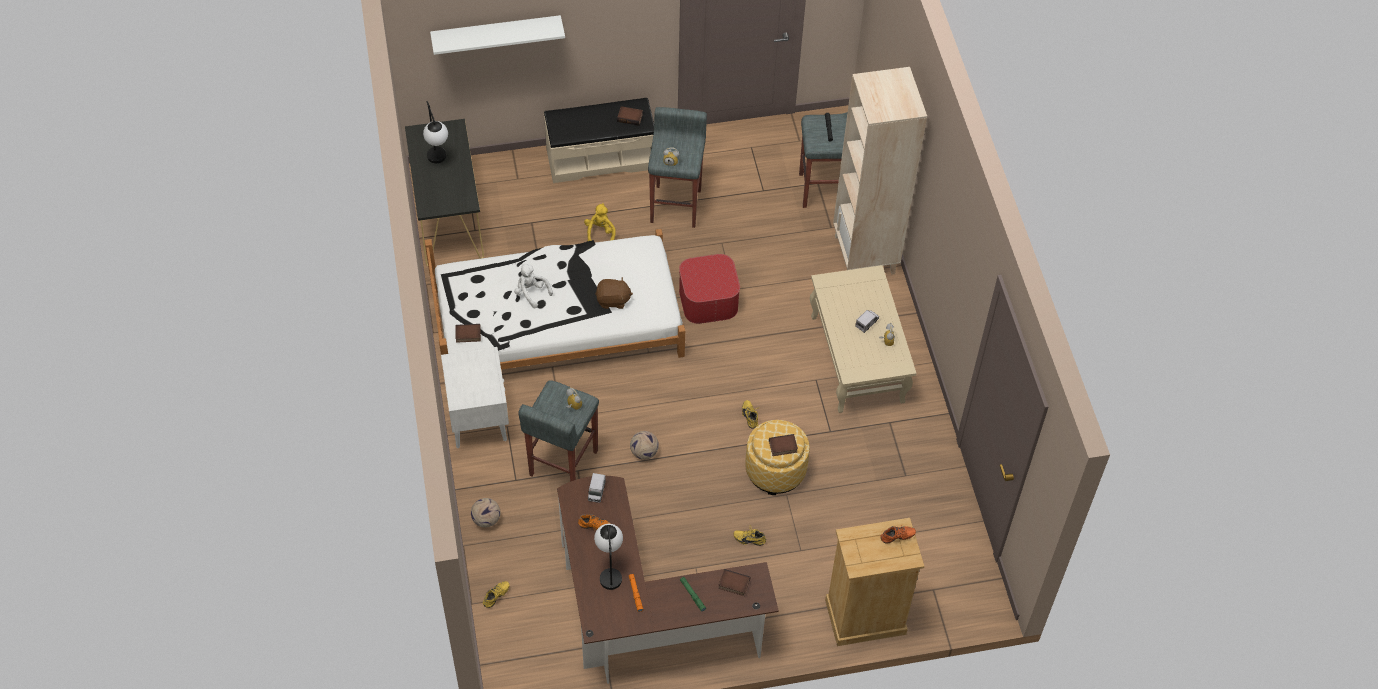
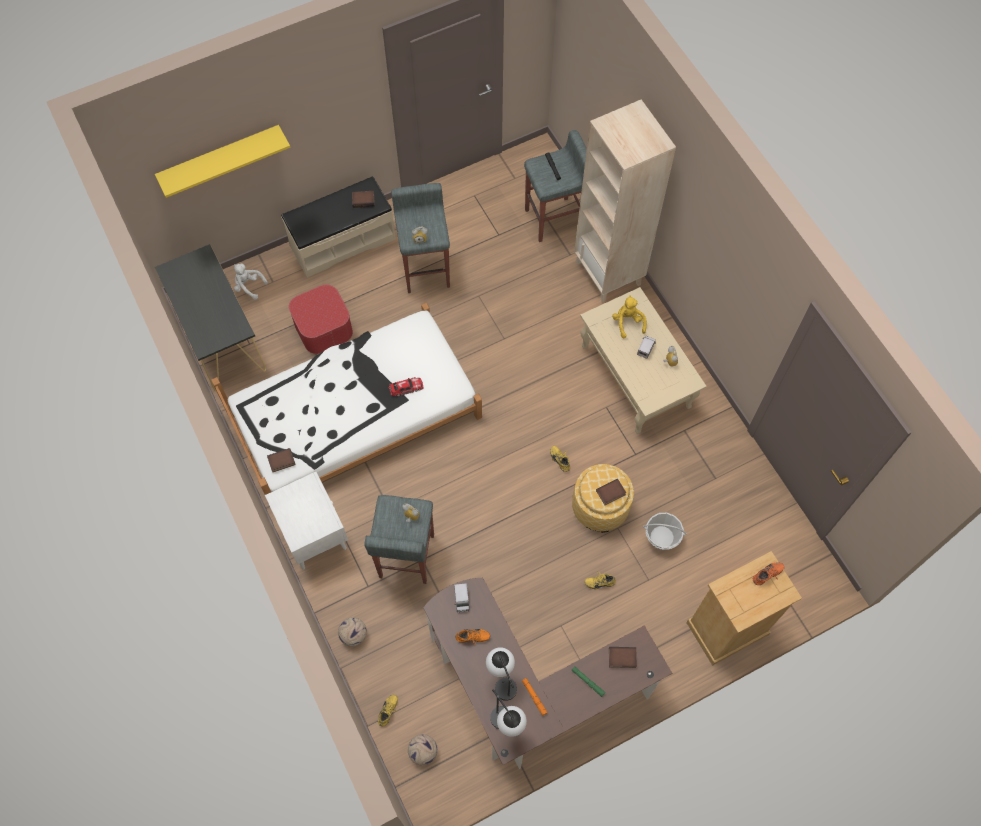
camera: 15 degrees left, 10 degrees up
(438, 162) = (199, 295): table lamp -> table lamp (507, 725)
(496, 33) = (220, 158): white shelf -> yellow shelf
(531, 293) = (327, 401): white plush toy -> white plush toy (249, 286)
(600, 233) = (366, 315): yellow plush toy -> yellow plush toy (628, 322)
(613, 300) = (406, 387): brown plush toy -> toy car
(644, 453) = (477, 524): football -> football (423, 752)
(708, 299) = (484, 355): ottoman -> ottoman (323, 327)
(829, 515) = (661, 537): none -> basket

